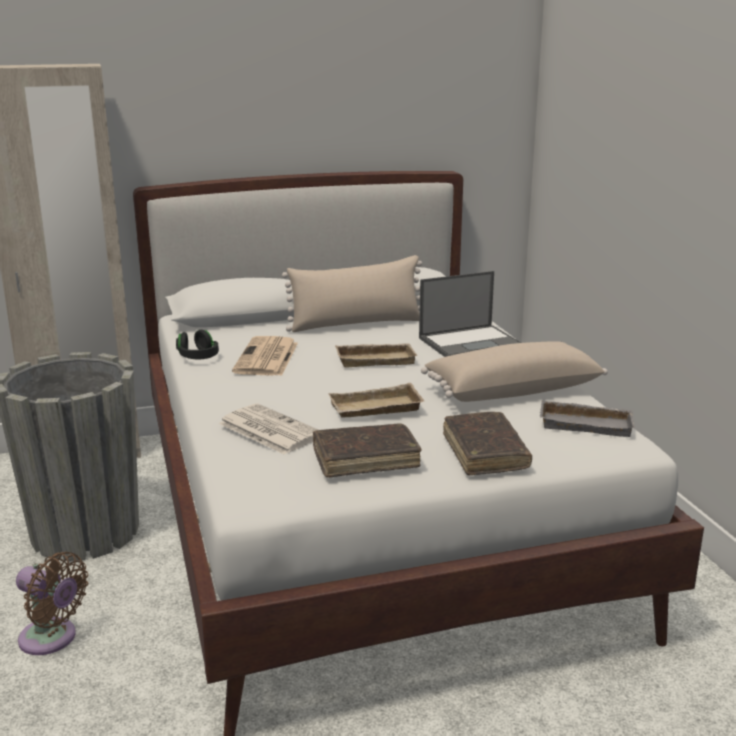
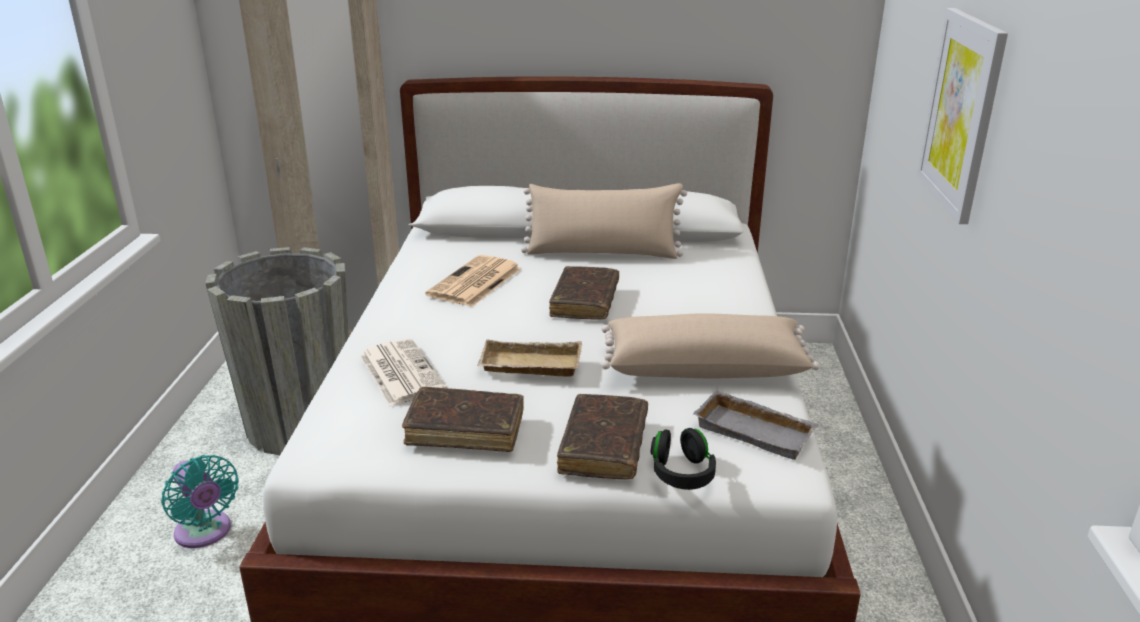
camera: 20 degrees right, 5 degrees up
(52, 639) = (205, 533): brown fan -> turquoise fan
(198, 357) = (411, 271): black headphones -> black headphones (681, 474)
(376, 359) = (585, 302): beige tray -> brown book
(471, 342) = (709, 296): laptop -> none
(658, 168) = (961, 113): none -> picture

